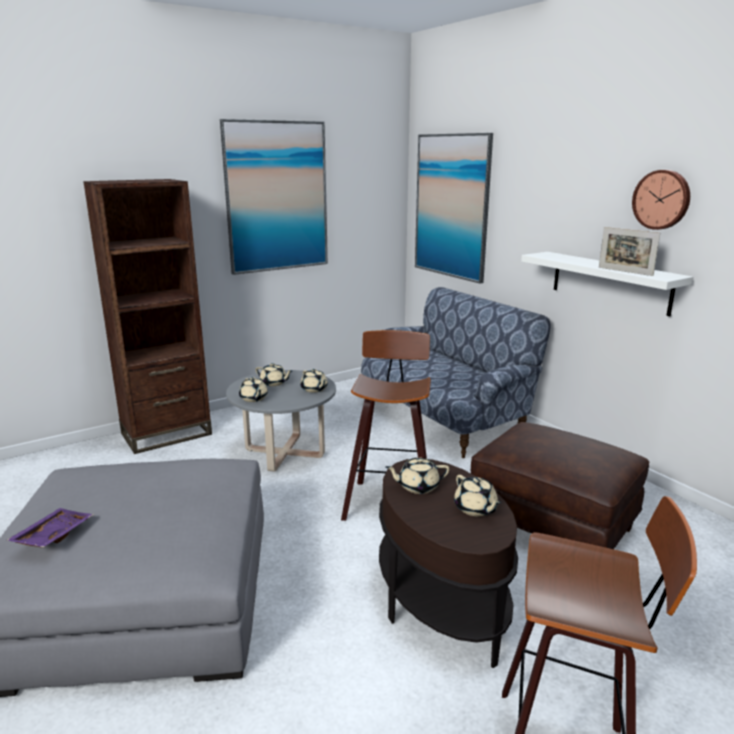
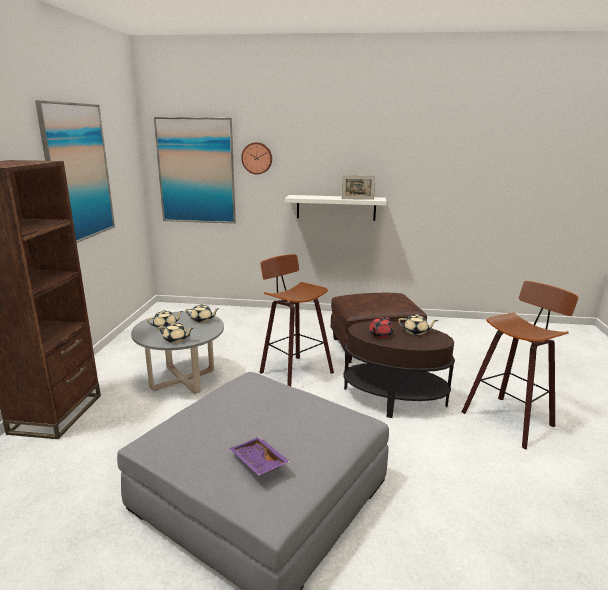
camera: 50 degrees left, 0 degrees up
(417, 486) = (380, 335): beige teapot -> red teapot
(444, 418) = (240, 321): sofa -> none
(662, 199) = (362, 158): wall clock -> wall clock (257, 158)

